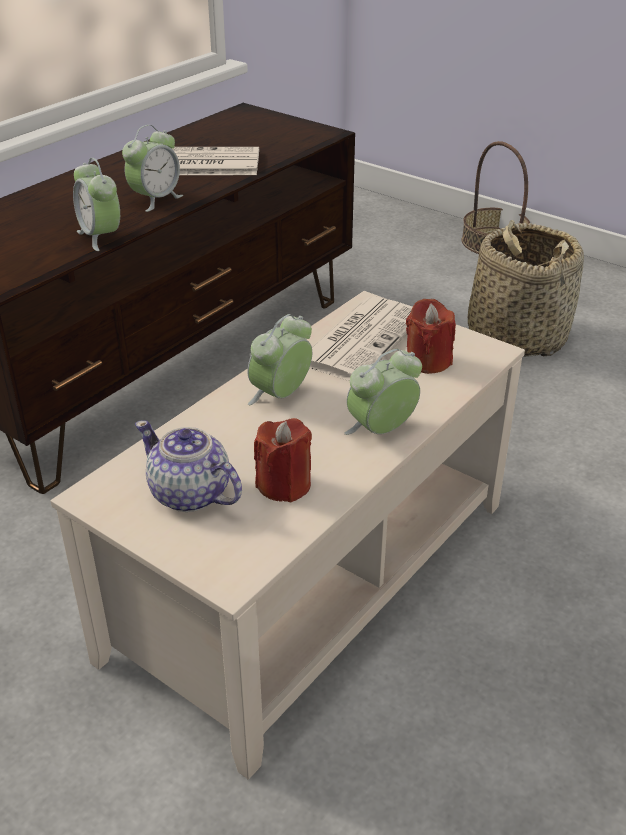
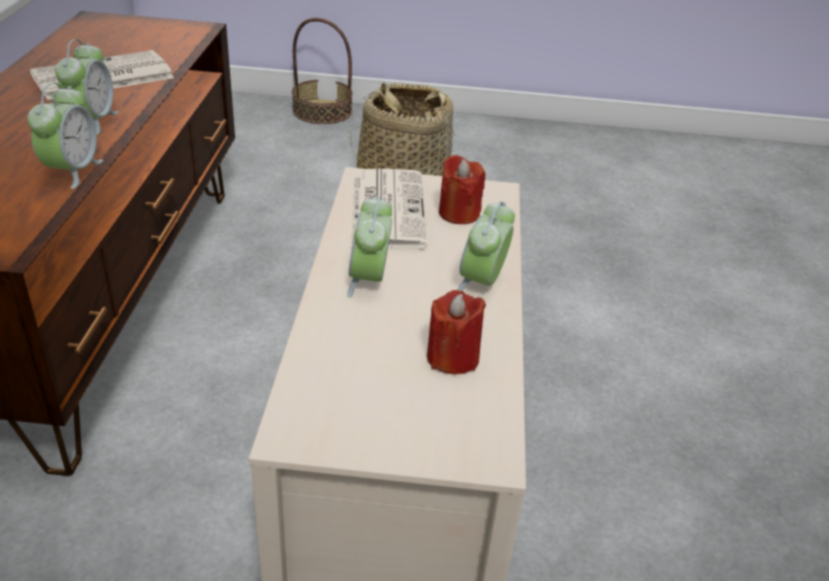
camera: 35 degrees left, 0 degrees up
(101, 237) = (72, 171): alarm clock -> alarm clock turned 105 degrees counterclockwise
(190, 495) = (381, 398): teapot -> none

